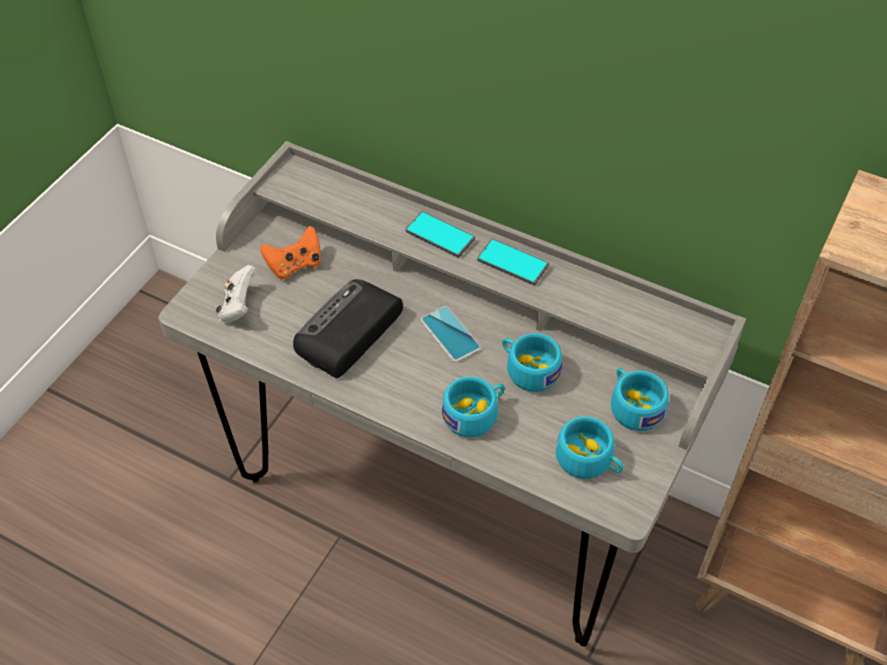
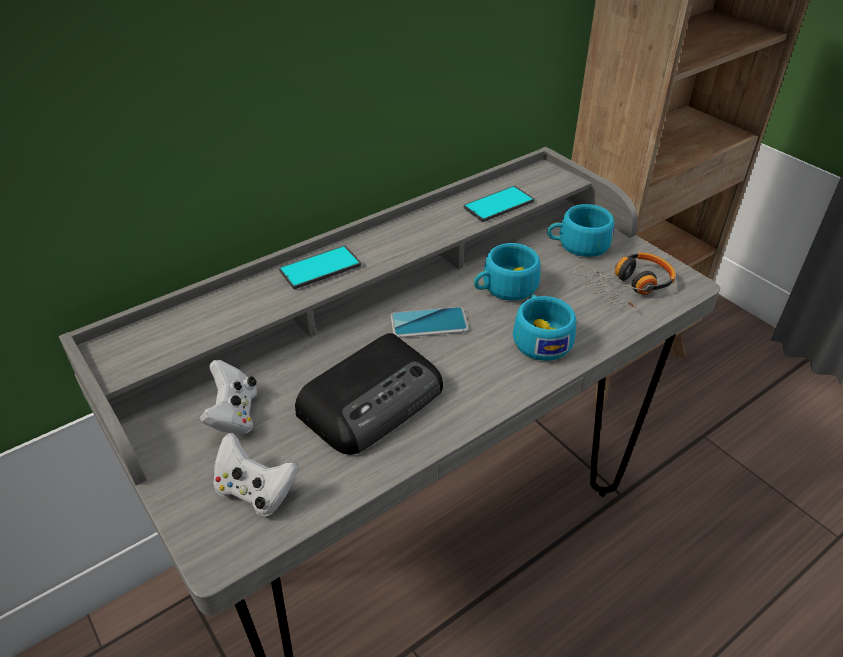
camera: 65 degrees left, 10 degrees down
(295, 265) = (234, 415): orange game controller -> white game controller
(347, 333) = (373, 399): radio -> radio turned 105 degrees counterclockwise
(513, 262) = (395, 236): phone -> phone (498, 204)
(589, 461) = (627, 286): turquoise cup -> headphones

